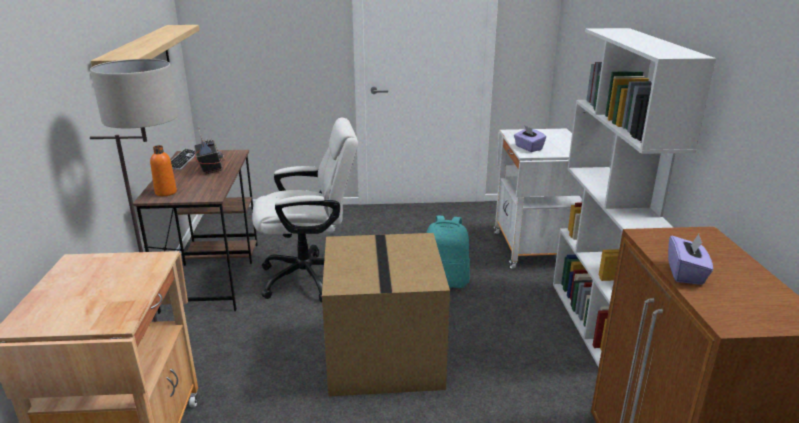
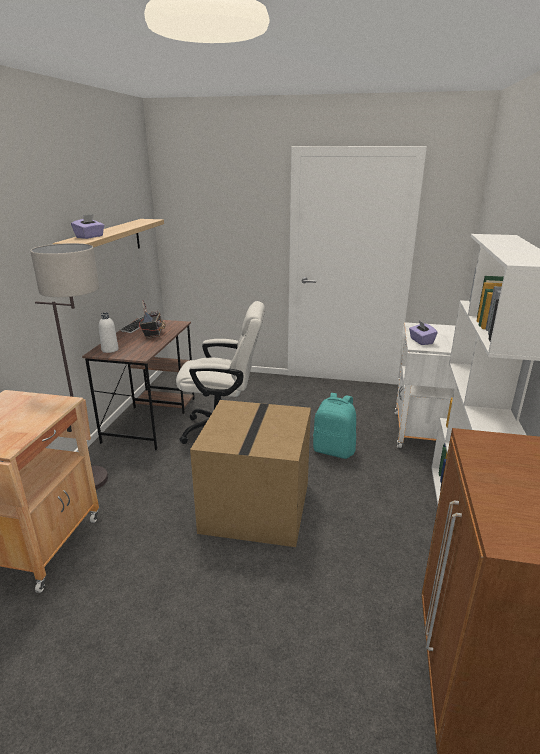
camera: 15 degrees right, 0 degrees up
(166, 192) = (110, 350): orange bottle -> white bottle
(686, 273) = (490, 482): purple tissue box -> purple tissue box (90, 237)

